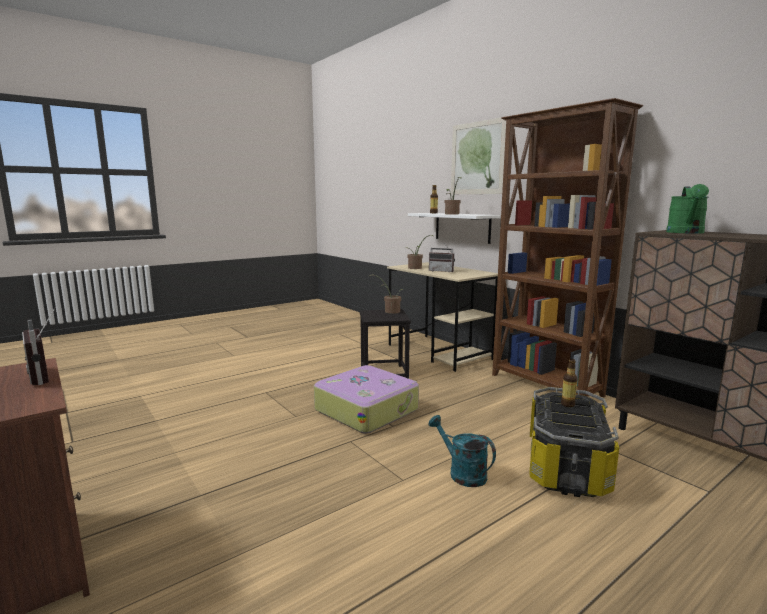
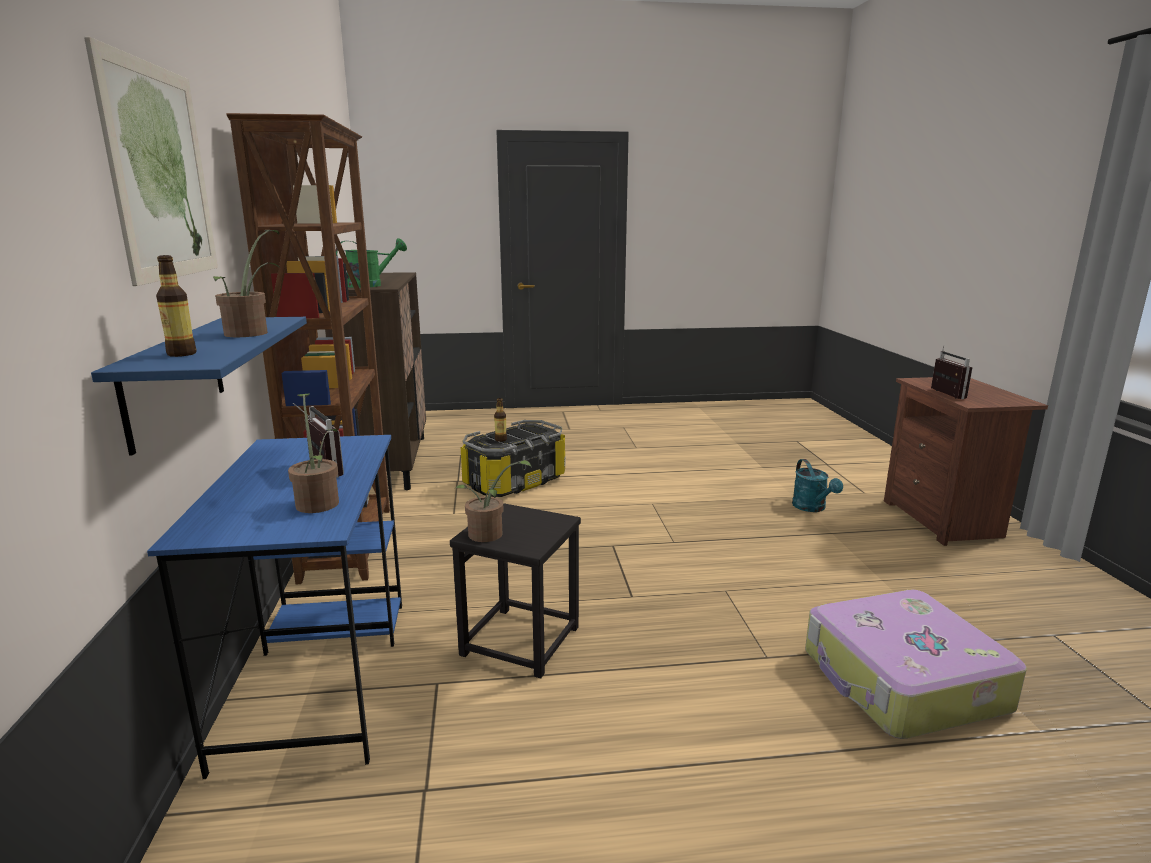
camera: 150 degrees left, 5 degrees up
(367, 409) = (622, 574): suitcase -> suitcase (902, 682)
(439, 352) = (320, 675): beige desk -> blue desk
(462, 227) = (175, 379): white shelf -> blue shelf
(462, 473) = (600, 496): turquoise watering can -> turquoise watering can (812, 508)

